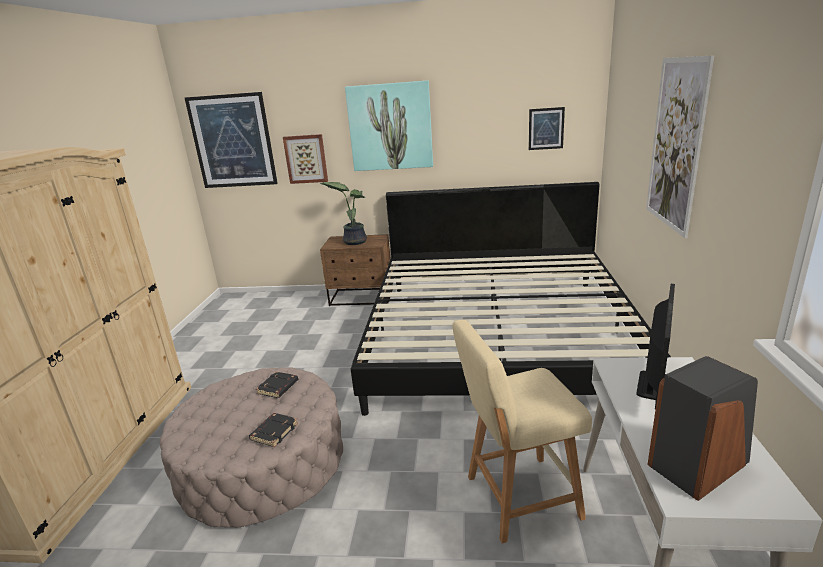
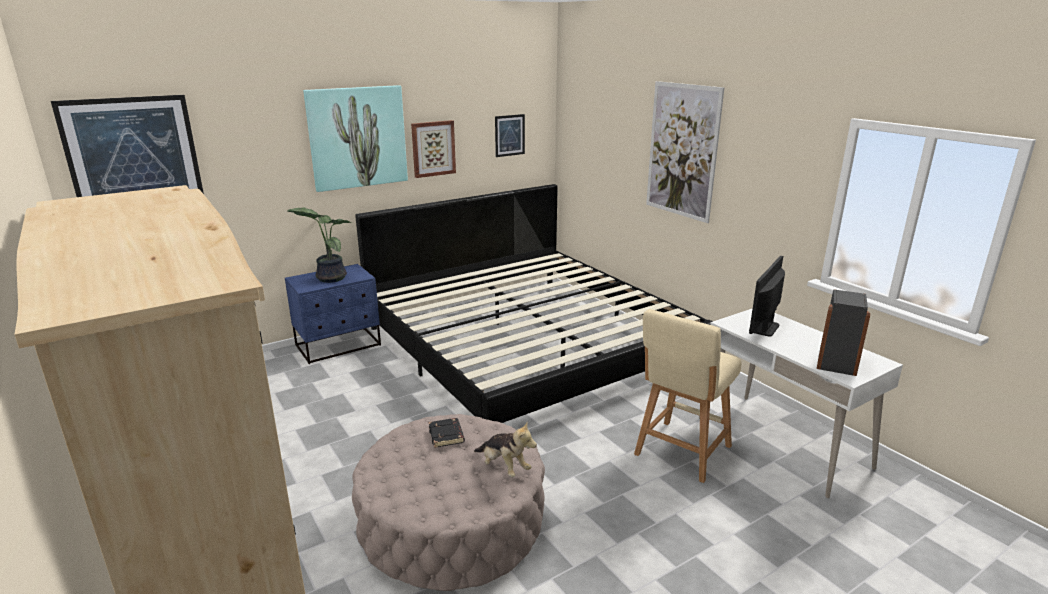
camera: 40 degrees left, 0 degrees up
(274, 432) = (504, 467): black book -> plush toy
(306, 159) = (250, 181): picture -> picture (433, 148)
(362, 298) = (339, 346): brown nightstand -> blue nightstand
(654, 386) = (764, 328): monitor -> monitor turned 135 degrees counterclockwise

